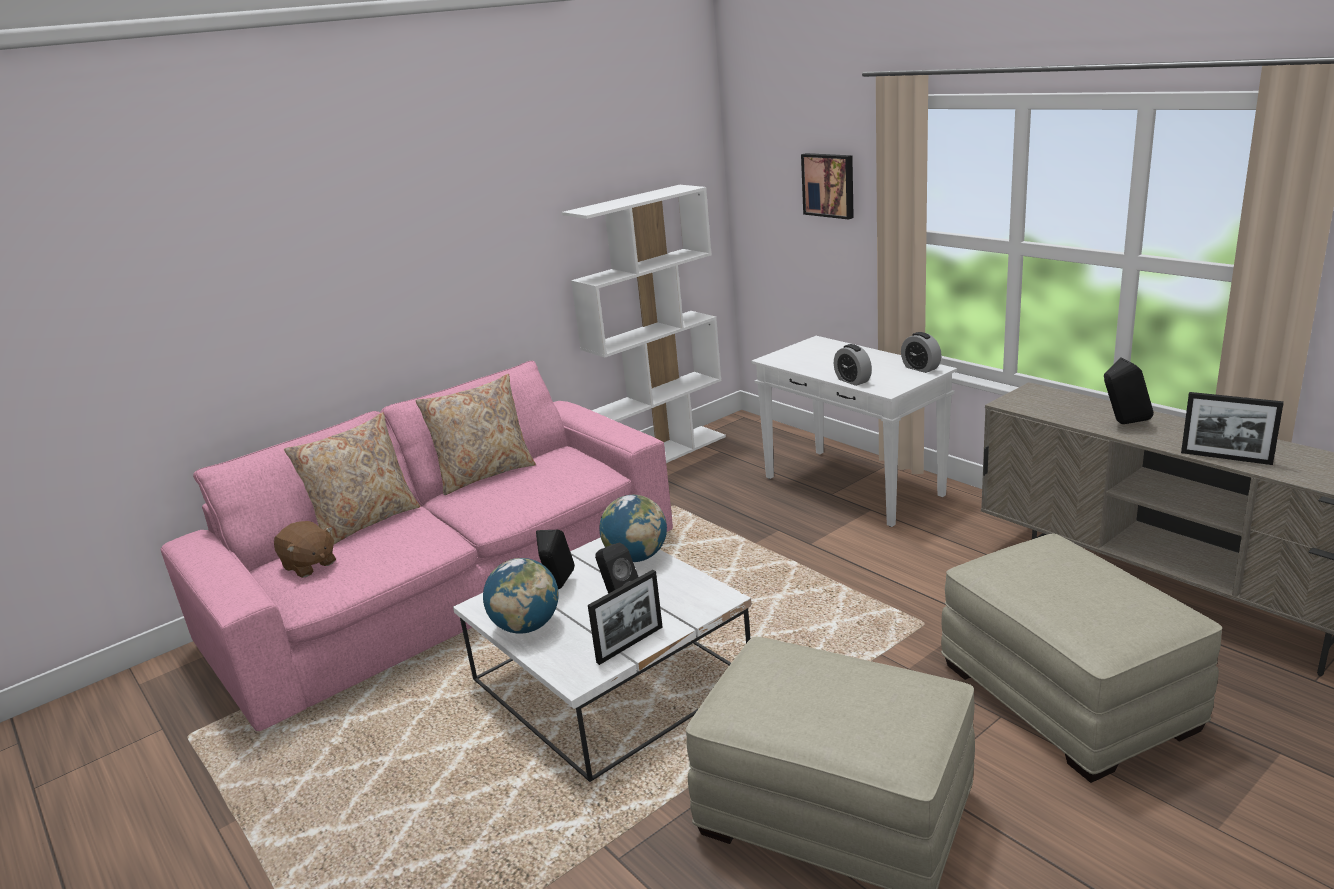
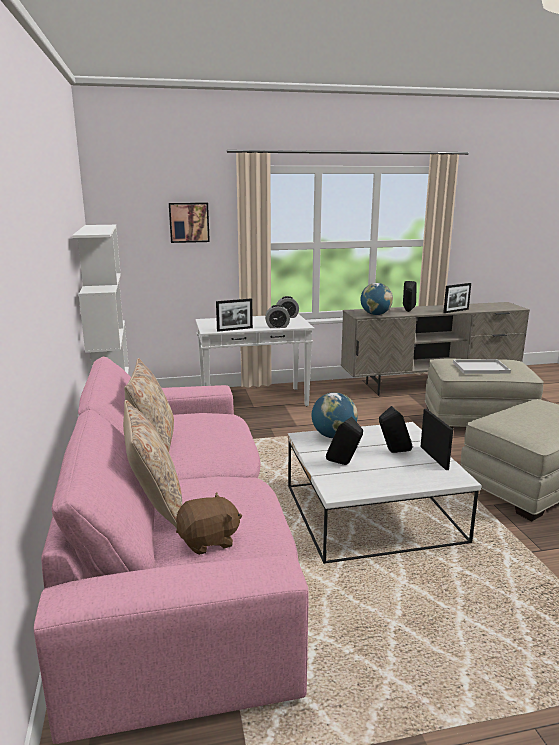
camera: 65 degrees left, 5 degrees down
(526, 626) = (383, 482): globe -> globe (375, 314)
(798, 367) = (234, 329): none -> picture frame
(1052, 588) = (481, 367): none -> white tray

